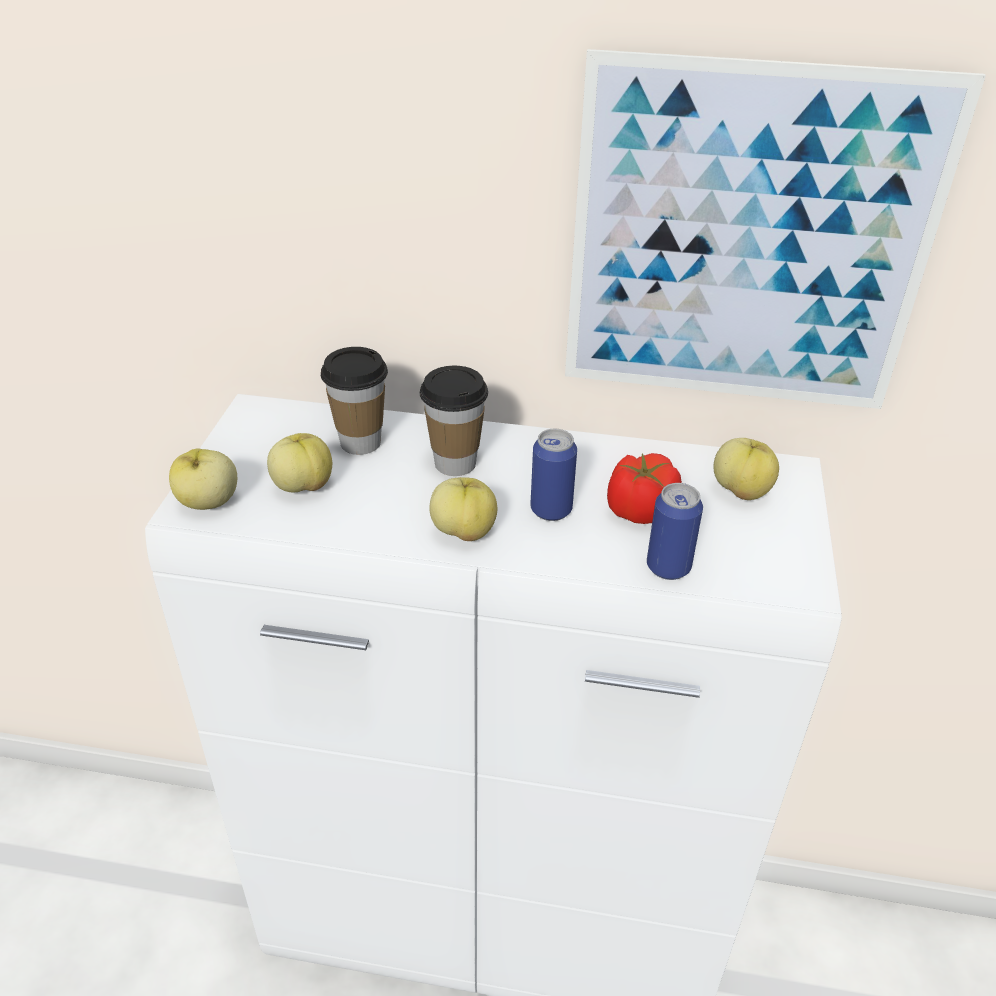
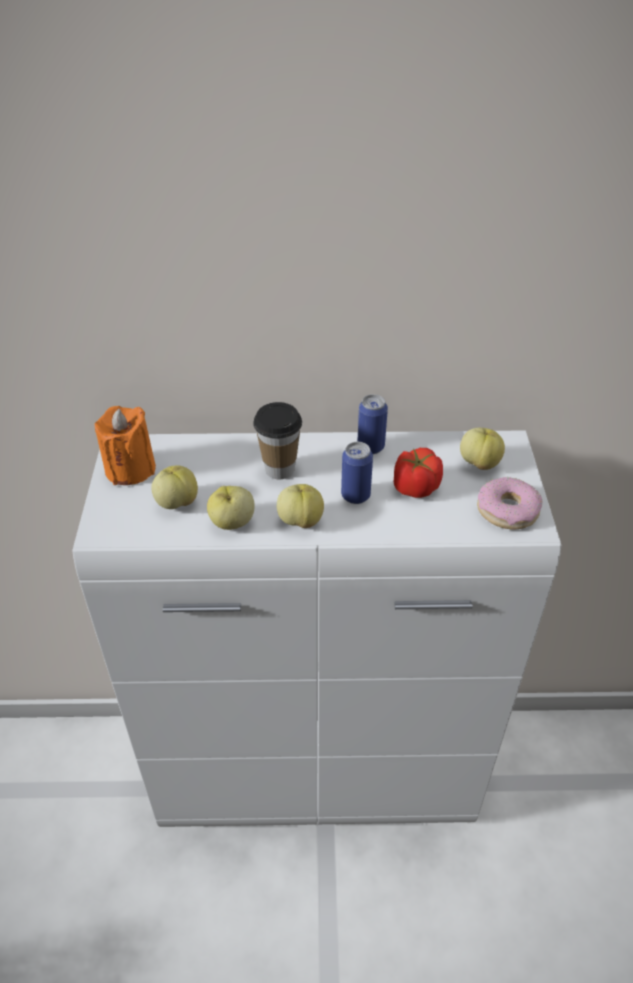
camera: 10 degrees left, 5 degrees up
(208, 502) = (112, 525): apple -> apple (232, 522)
(256, 438) = (130, 469): none -> orange candle
(360, 443) = (207, 462): cup -> none
(668, 567) = (444, 526): can -> can (370, 447)
(747, 243) = (468, 295): picture -> none
(768, 559) = (507, 510): none -> donut

